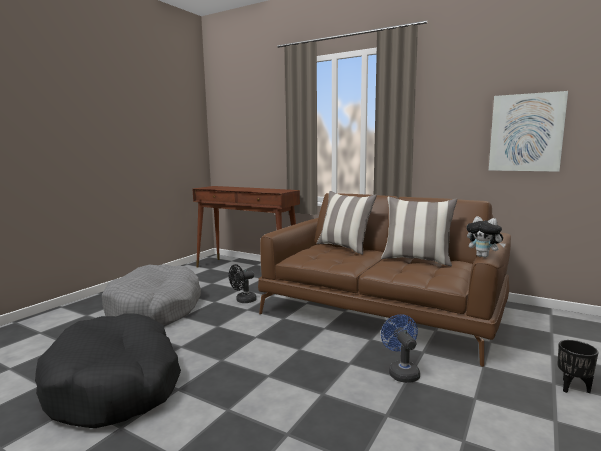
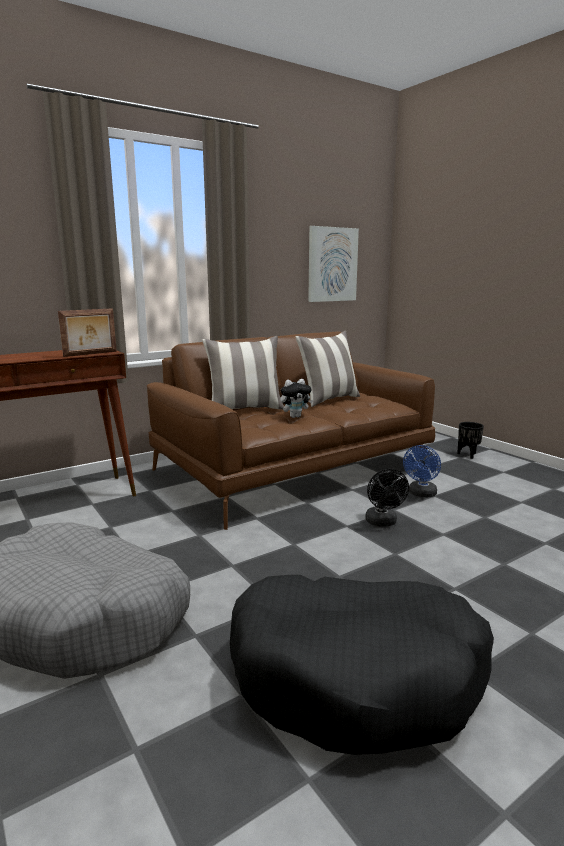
camera: 65 degrees left, 5 degrees up
(243, 300) = (161, 532): black fan -> black fan (383, 523)
(270, 191) = (91, 354): none -> picture frame
(401, 372) = (421, 494): blue fan -> blue fan turned 75 degrees counterclockwise
(484, 256) = (418, 375): plush toy -> plush toy (295, 416)

